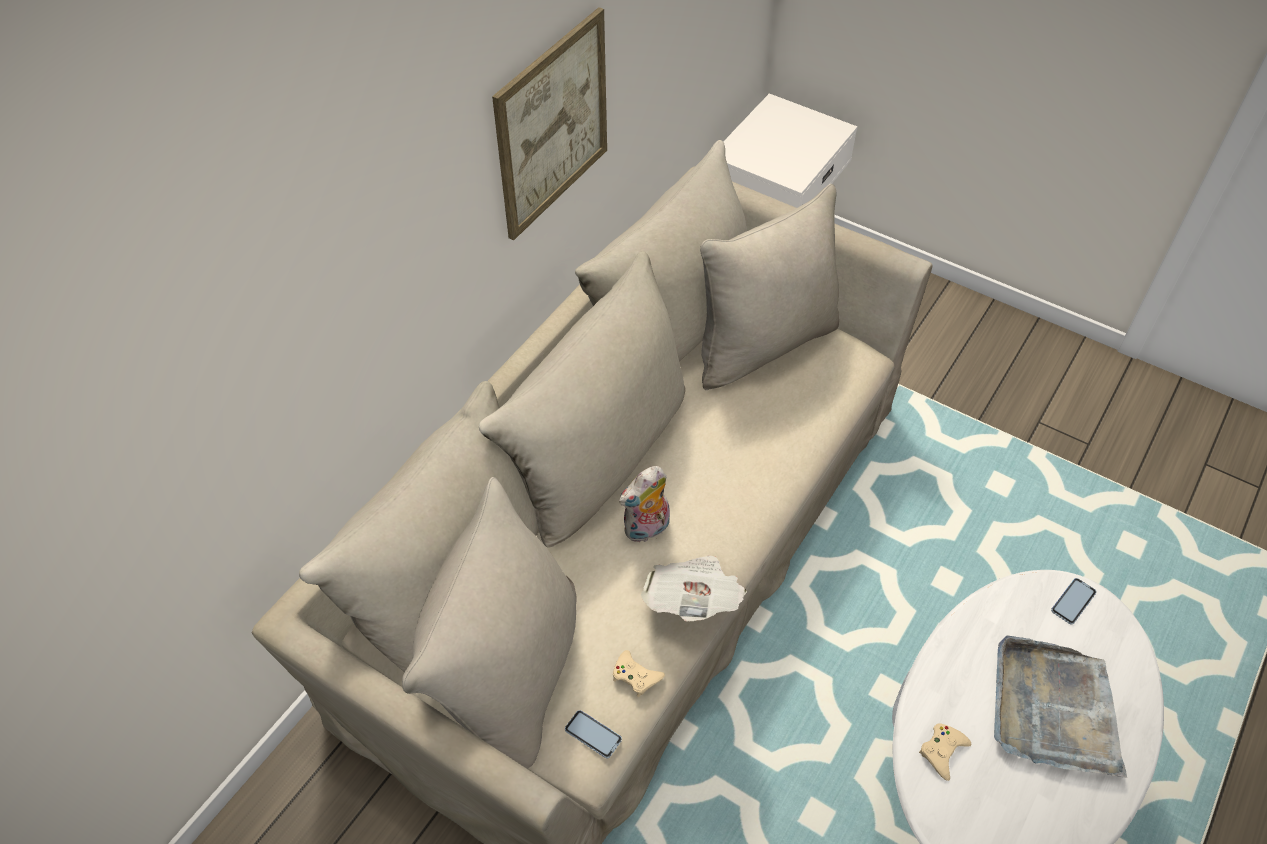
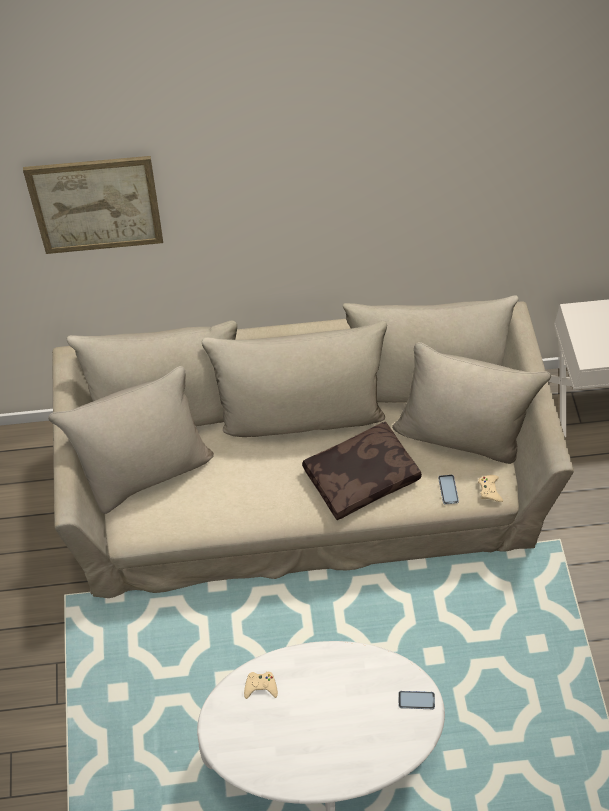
camera: 50 degrees right, 5 degrees up
(552, 125) = (380, 217): picture -> picture (96, 205)
(593, 734) = (140, 526): phone -> phone (448, 490)
(635, 676) = (186, 522): beige game controller -> beige game controller (489, 490)
(647, 530) = (275, 467): plush toy -> none
(693, 600) = (251, 517): newspaper -> none
(735, 457) = (360, 475): none -> brown pillow
(1053, 710) = (333, 727): grey tray -> none

